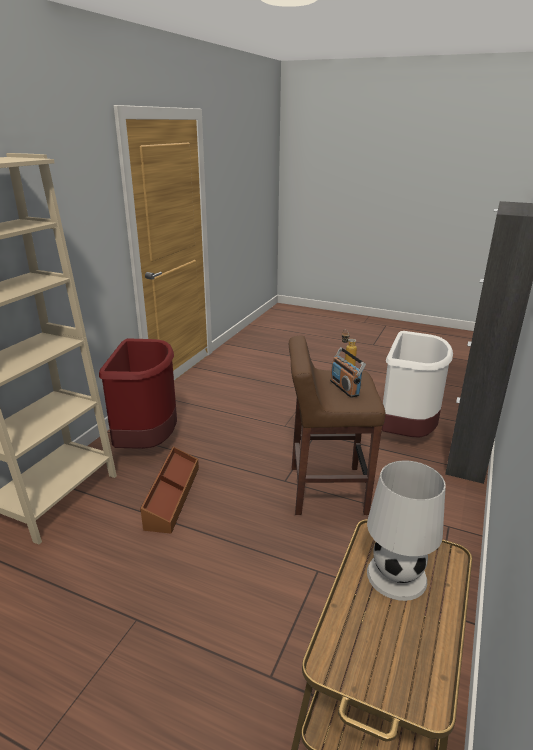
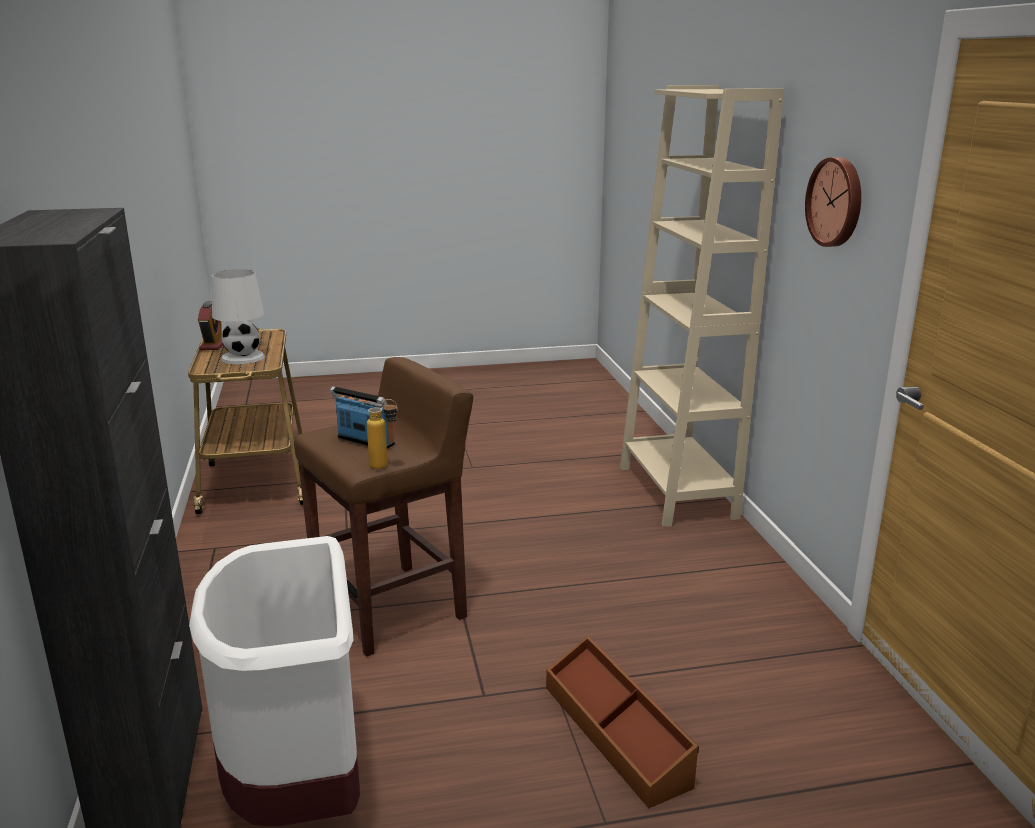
camera: 145 degrees right, 5 degrees down
(80, 216) = (836, 202): none -> wall clock
(148, 441) = (709, 572): red trash can -> none
(171, 496) = (570, 533): brown storage box -> brown storage box (617, 733)
(436, 645) = (213, 345): none -> alarm clock

